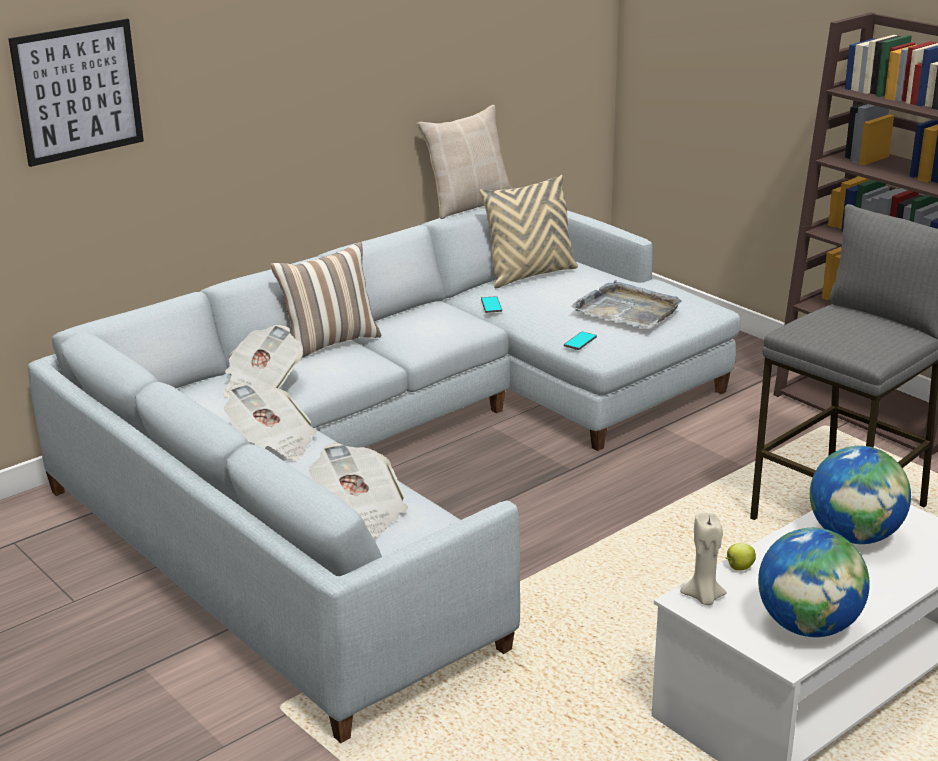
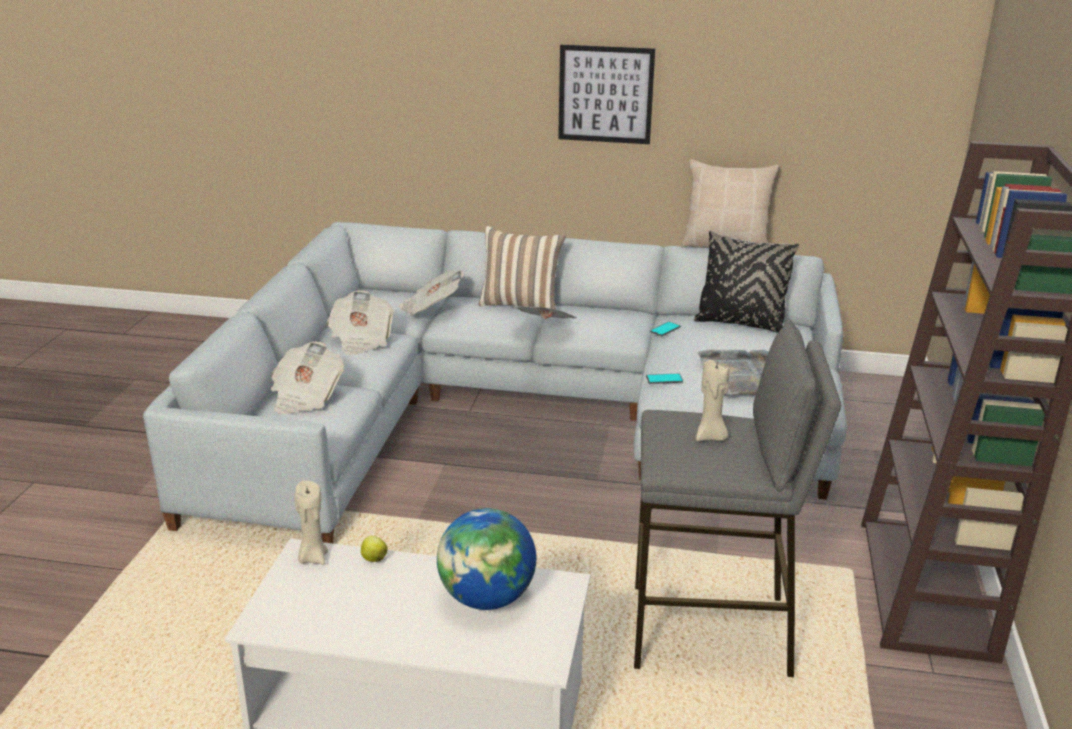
camera: 50 degrees right, 0 degrees up
(78, 91) = (387, 59): picture -> picture (605, 94)
(405, 350) = (546, 329): none -> newspaper
(530, 275) = (740, 323): beige pillow -> black pillow
(808, 626) = (315, 619): globe -> none
(850, 327) = (710, 437): none -> beige candle

